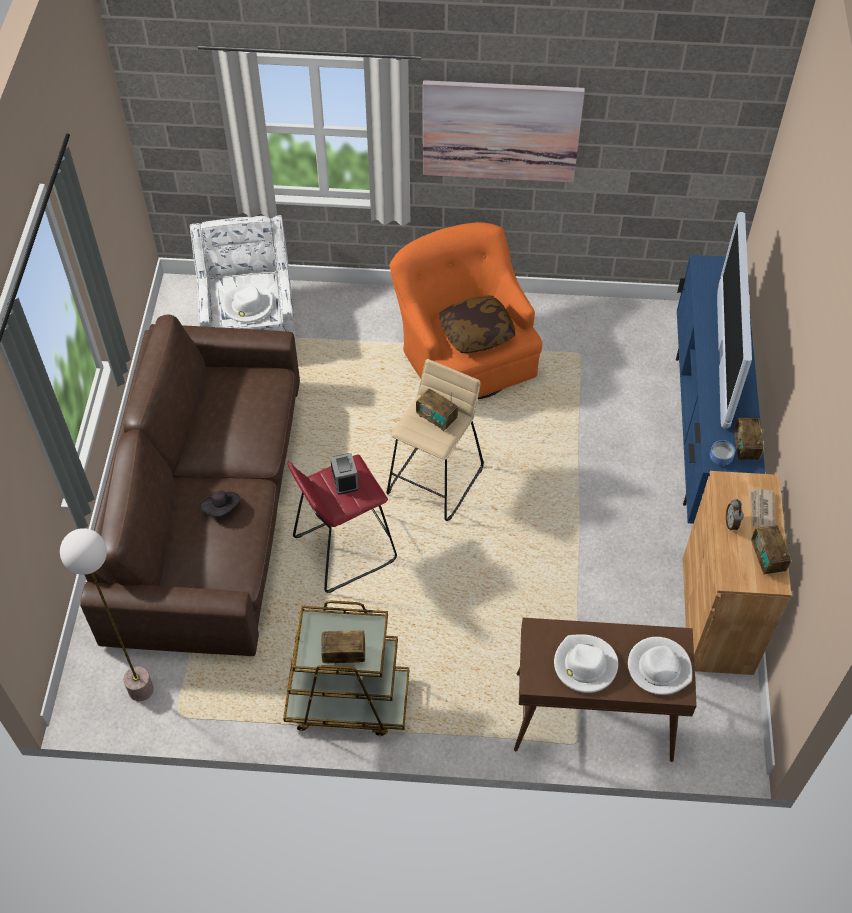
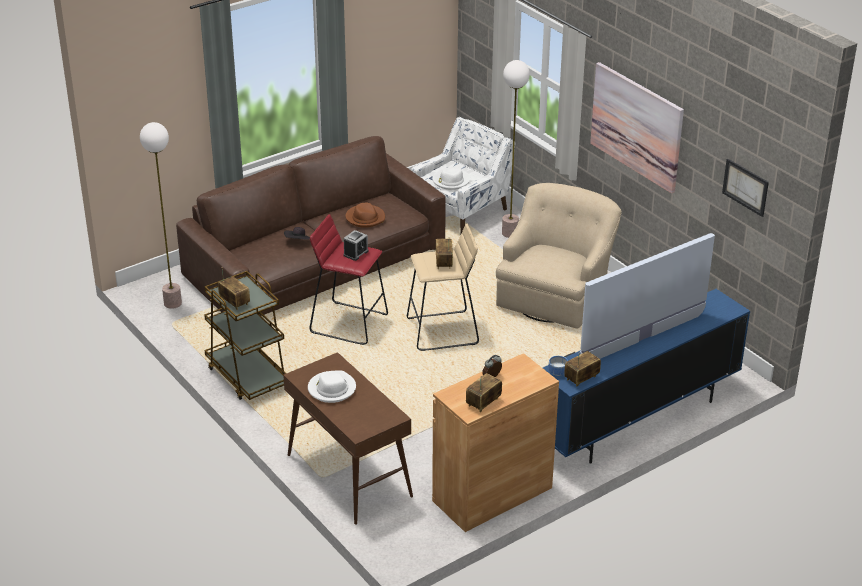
camera: 50 degrees right, 20 degrees down
(242, 421) = (365, 218): none -> brown hat
(330, 316) = (510, 233): none -> floor lamp
(464, 354) = (555, 295): orange armchair -> beige armchair
(476, 333) = (546, 261): pillow -> none
(659, 667) = (365, 417): white hat -> none
(693, 137) = (745, 187): none -> picture
(761, 510) = (519, 385): newspaper -> none

